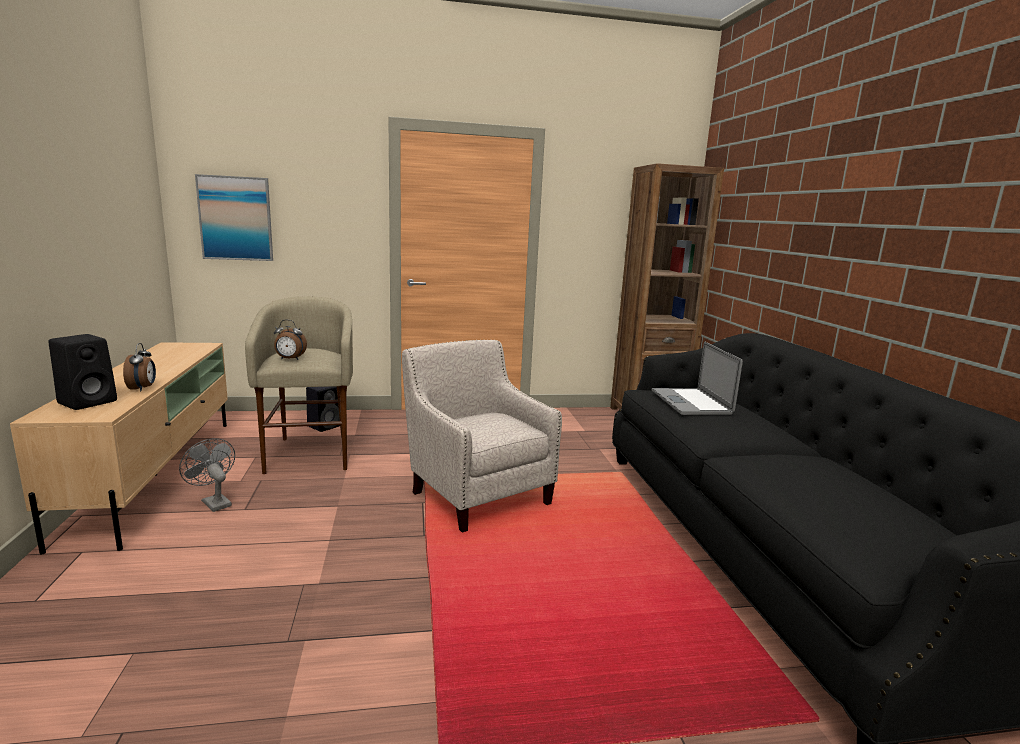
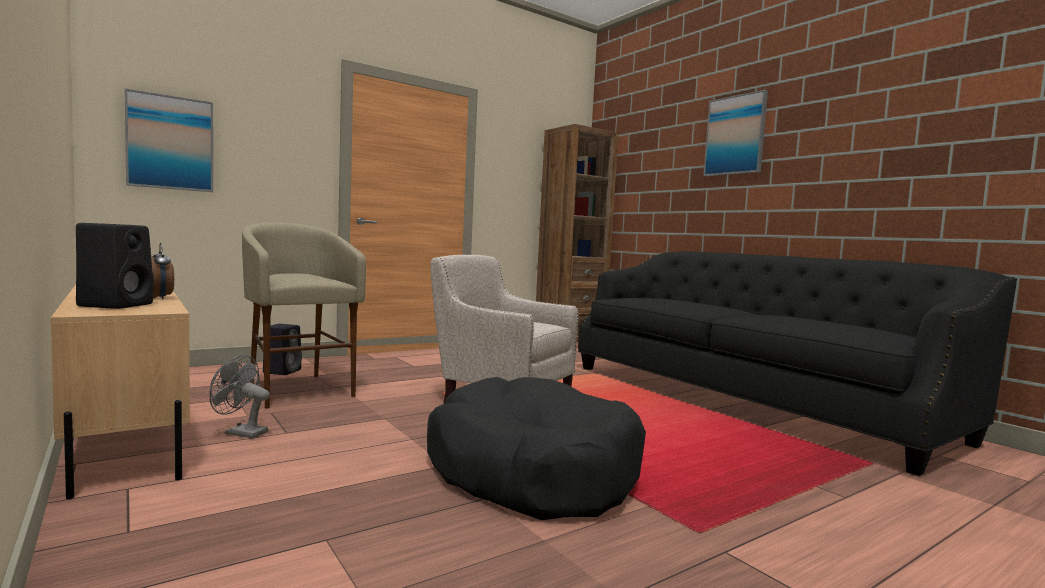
camera: 25 degrees left, 10 degrees down
(290, 359) = (298, 276): alarm clock -> none
(382, 614) = (531, 471): none -> black dog bed
(690, 402) = (656, 299): laptop -> none
(846, 185) = (735, 135): none -> picture

